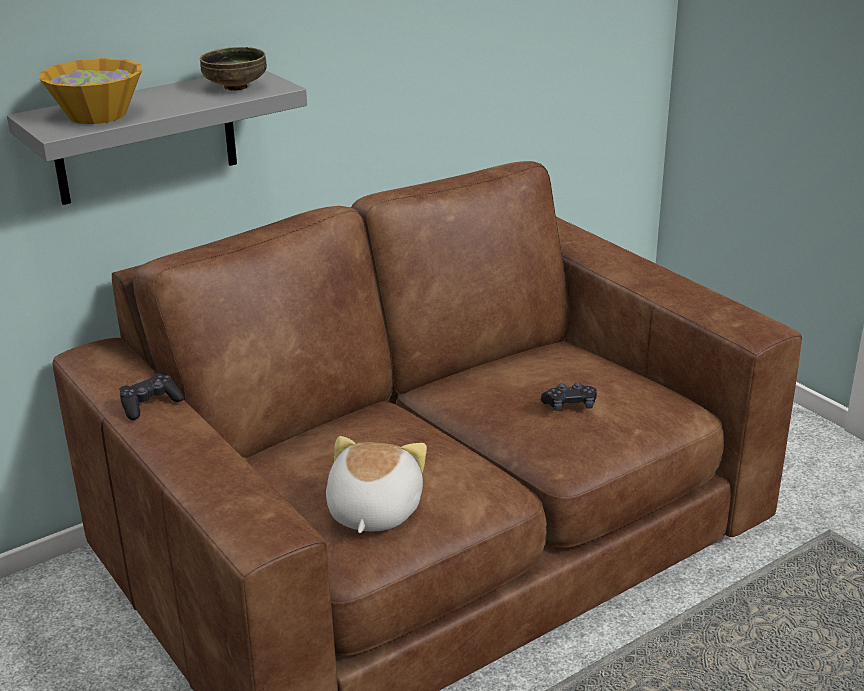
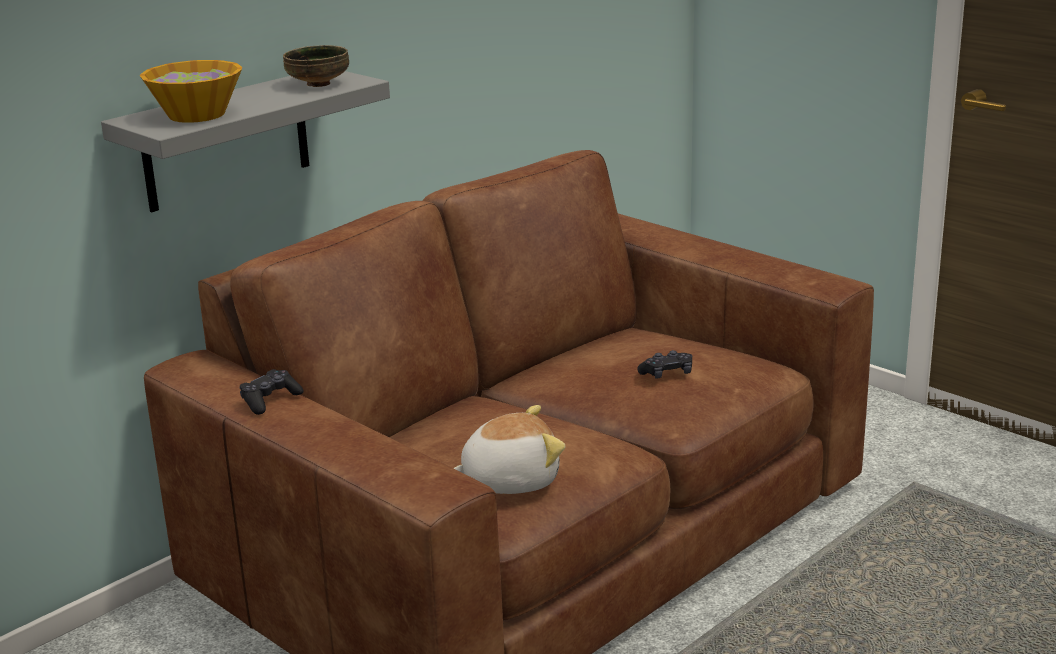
camera: 10 degrees left, 5 degrees down
(372, 511) = (510, 479): plush toy -> plush toy turned 75 degrees clockwise

